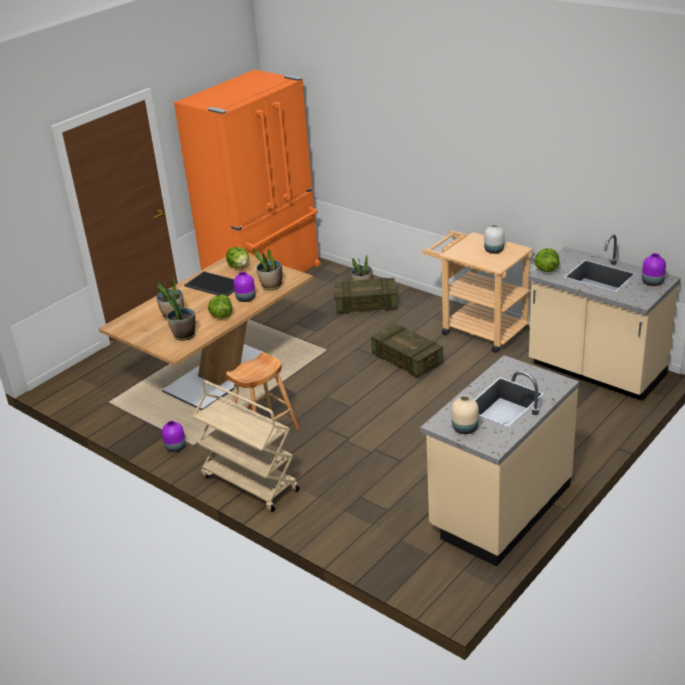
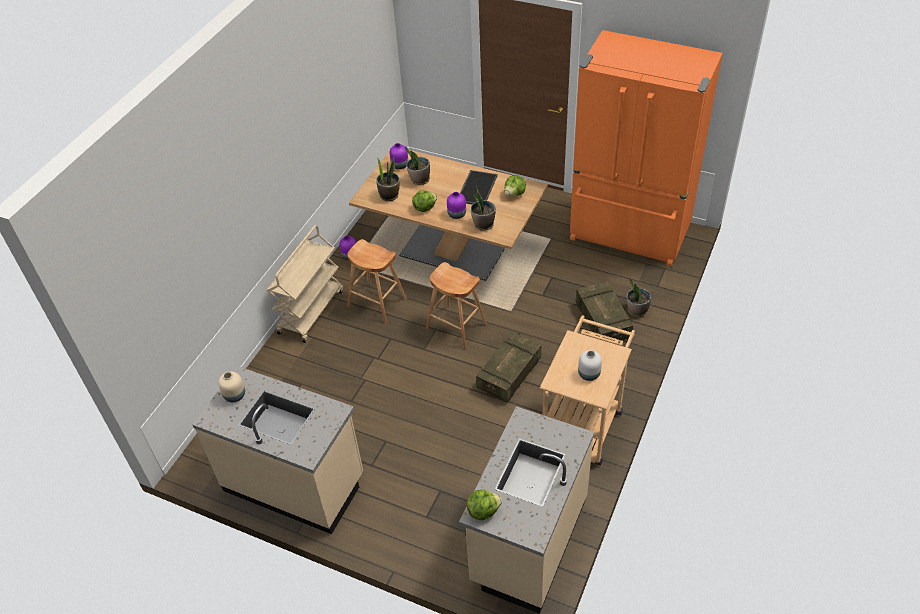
camera: 75 degrees right, 15 degrees up
(330, 384) = (456, 326): none -> brown stool
(546, 269) = (532, 420): lettuce -> lettuce (483, 511)
(652, 282) = (524, 524): purple vase -> purple vase (400, 165)

